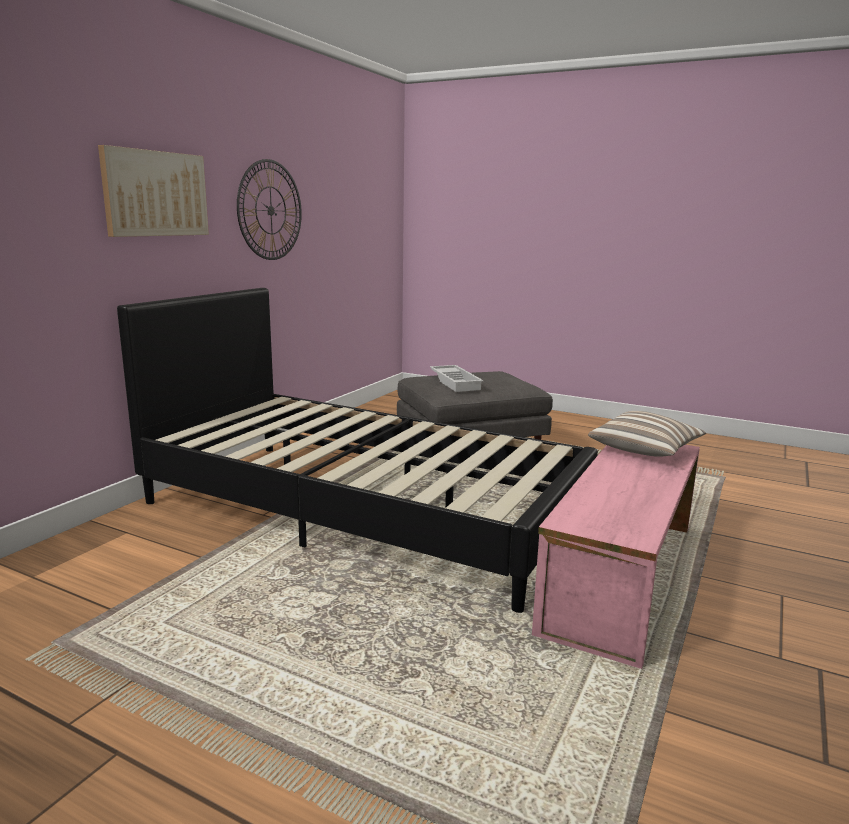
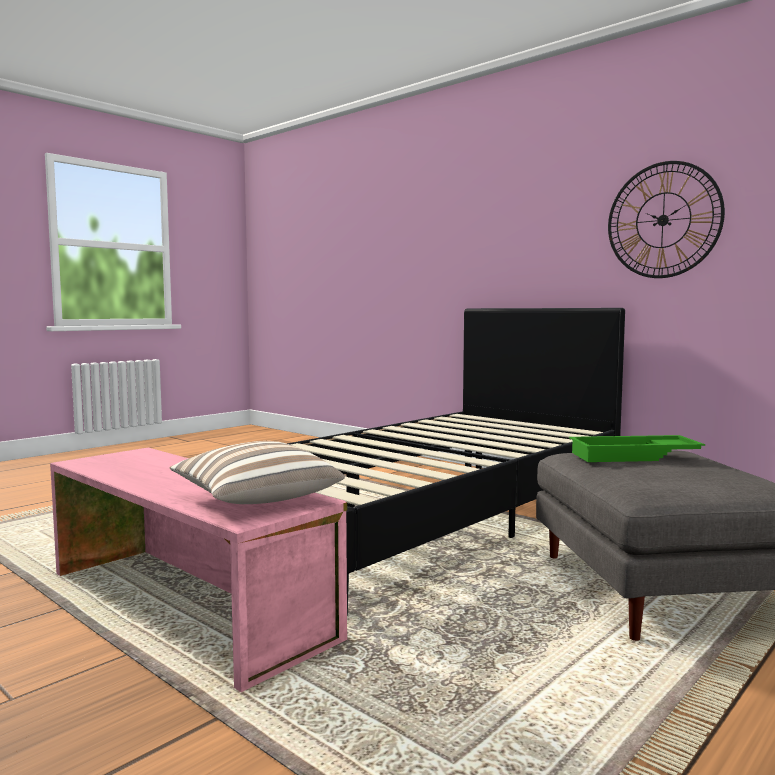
camera: 105 degrees right, 10 degrees down
(155, 194) = (518, 222): picture -> none
(456, 382) = (634, 456): white tray -> green tray

